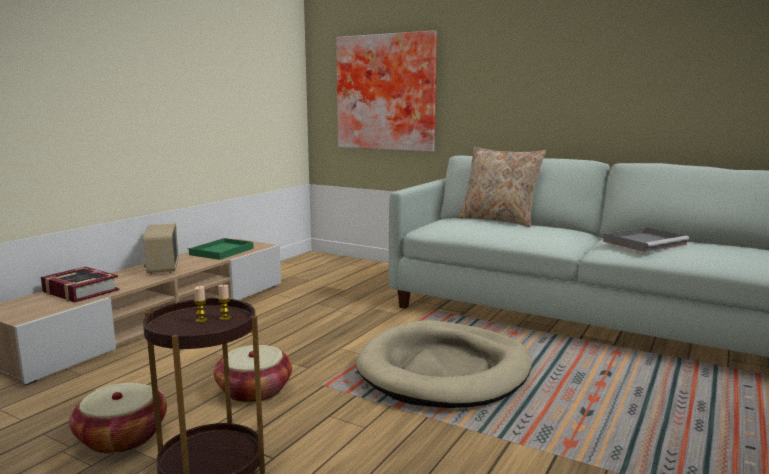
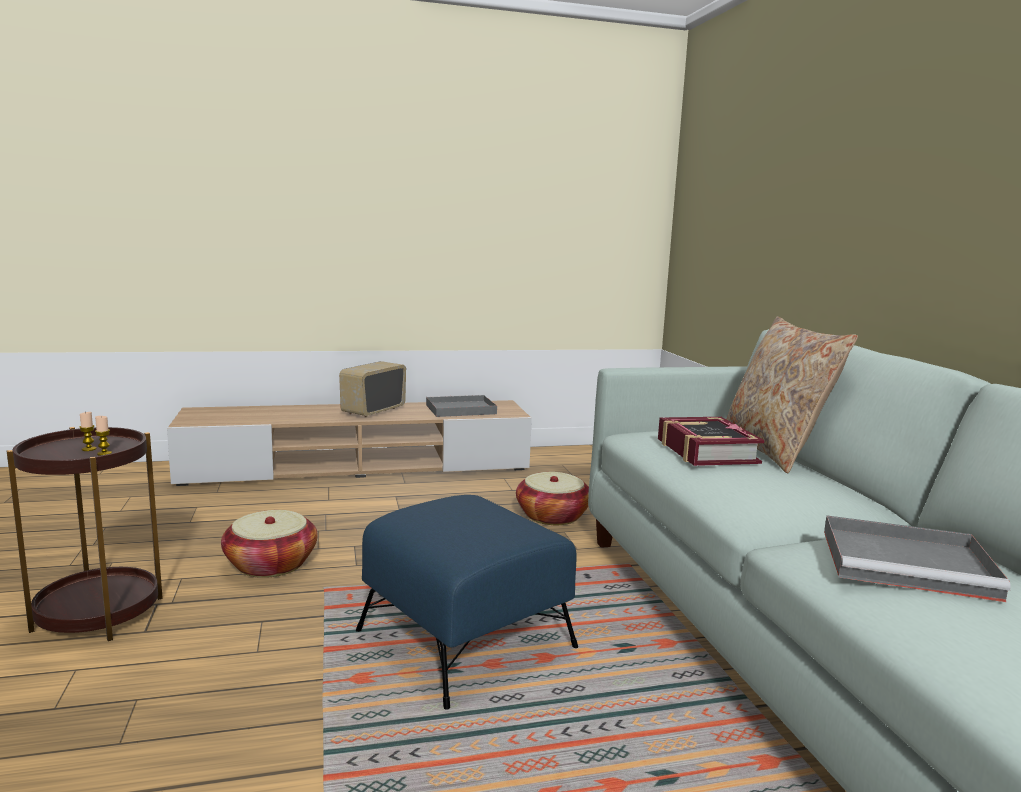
camera: 45 degrees right, 0 degrees up
(80, 291) = (269, 413): book -> book (706, 451)
(122, 437) = (124, 554): basket -> basket (552, 516)
(221, 252) = (459, 409): green tray -> grey tray
(387, 92) = (741, 222): picture -> none
(444, 370) = (466, 640): beige dog bed -> blue ottoman

